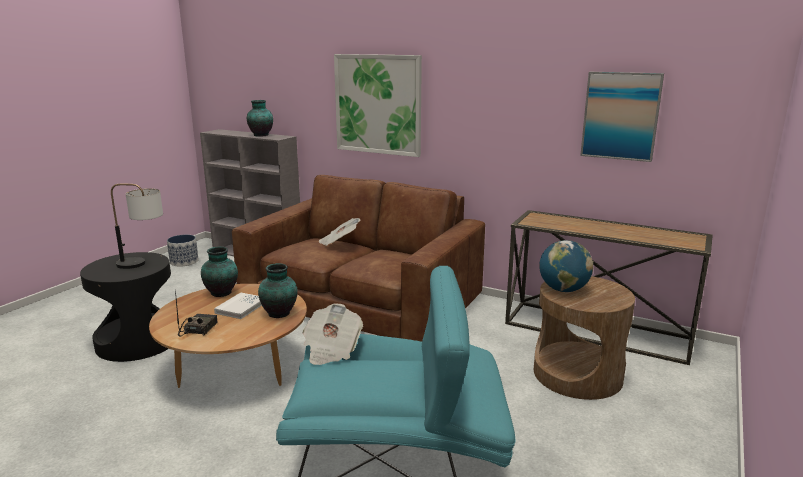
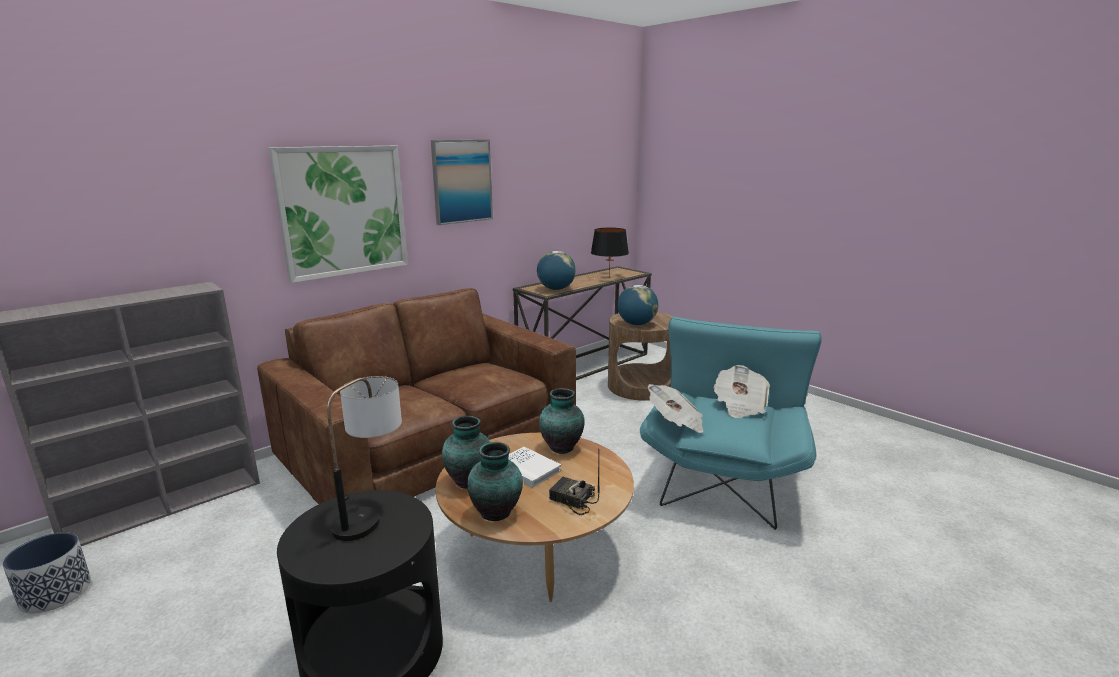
camera: 70 degrees left, 0 degrees up
(261, 135) = (151, 294): vase -> vase (497, 512)
(339, 242) = (403, 387): newspaper -> newspaper (739, 406)
(547, 223) = (556, 289): none -> globe
(620, 116) = (564, 190): picture -> picture (462, 181)
(644, 237) = (609, 277): none -> black table lamp

